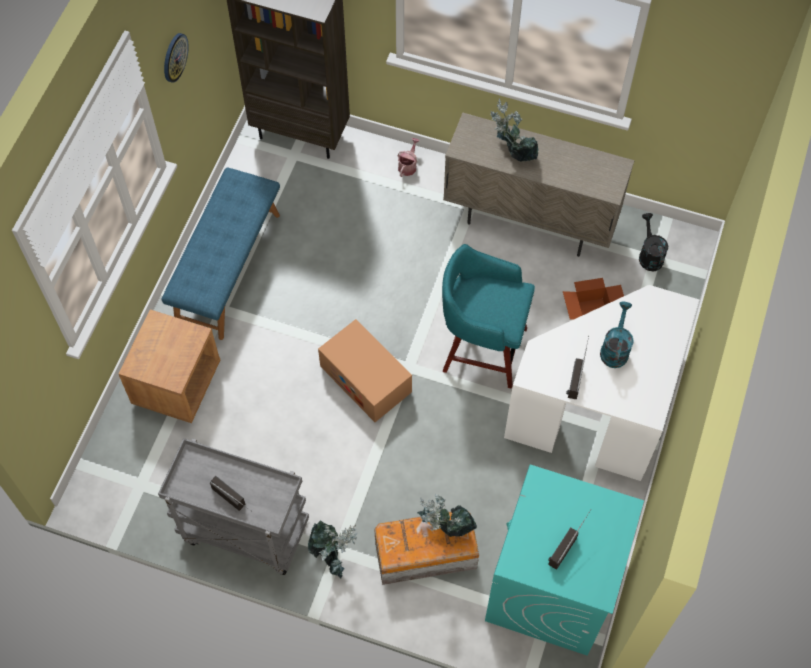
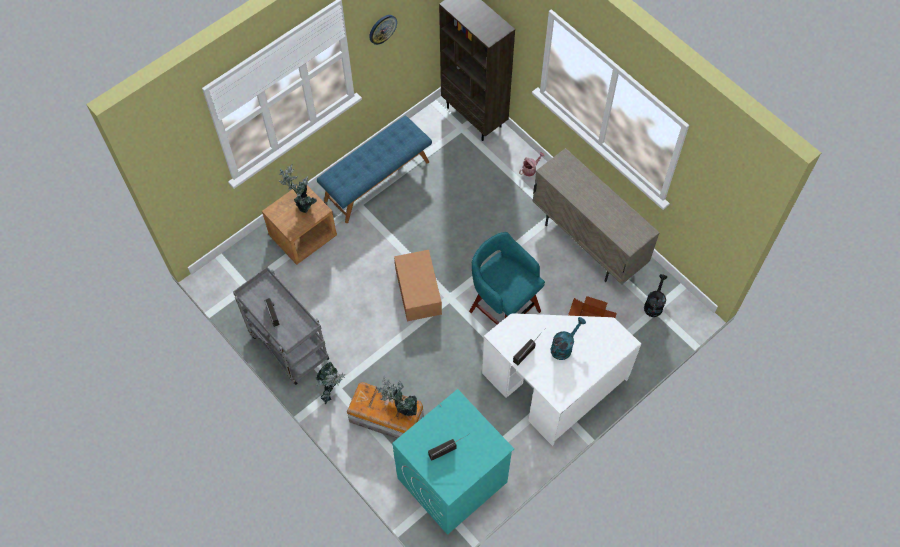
camera: 30 degrees right, 0 degrees up
(512, 153) = (580, 189): potted plant -> potted plant (302, 202)

